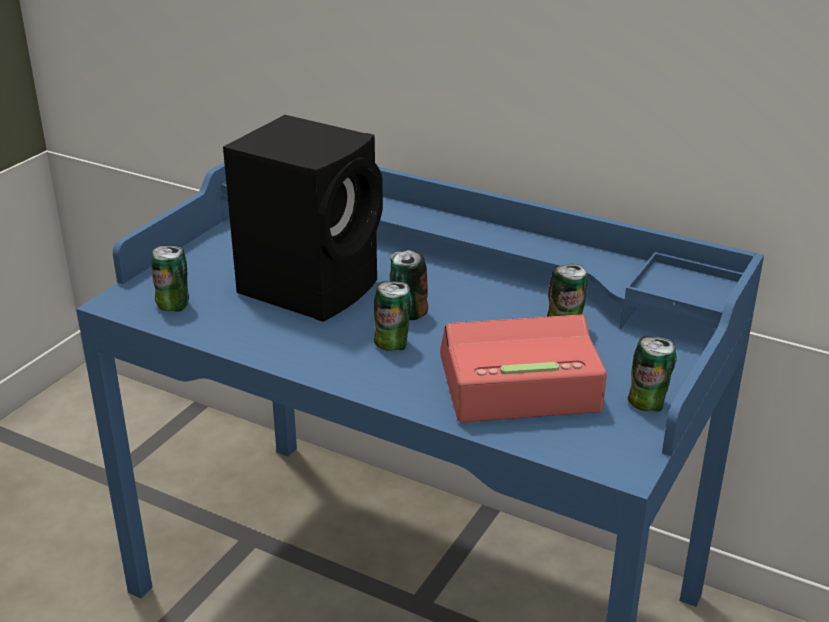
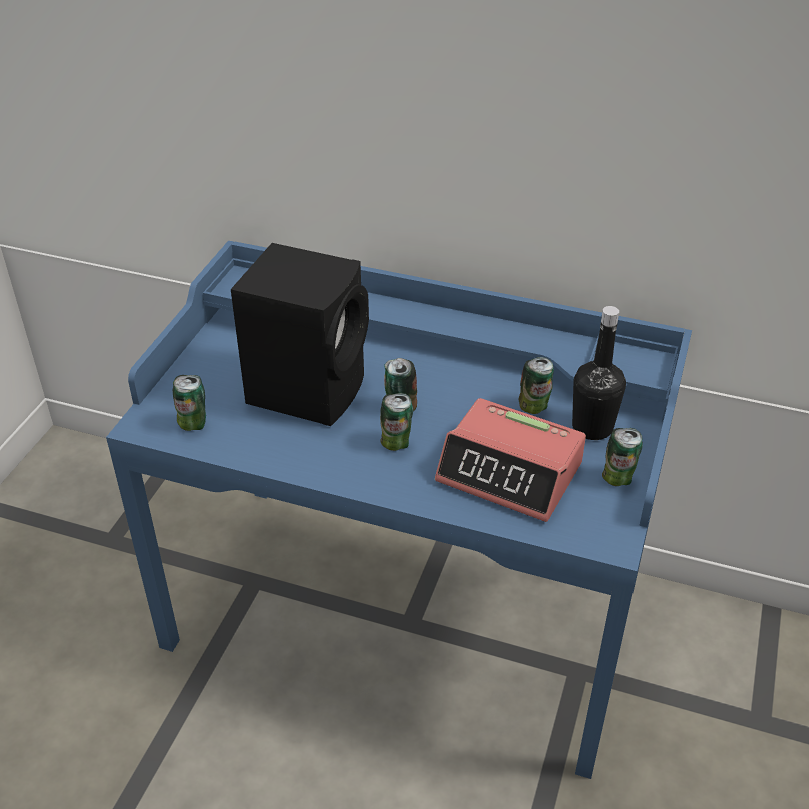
camera: 10 degrees left, 10 degrees up
(517, 385) = (510, 472): alarm clock -> alarm clock turned 135 degrees counterclockwise
(629, 352) = (592, 427): none -> black bottle

